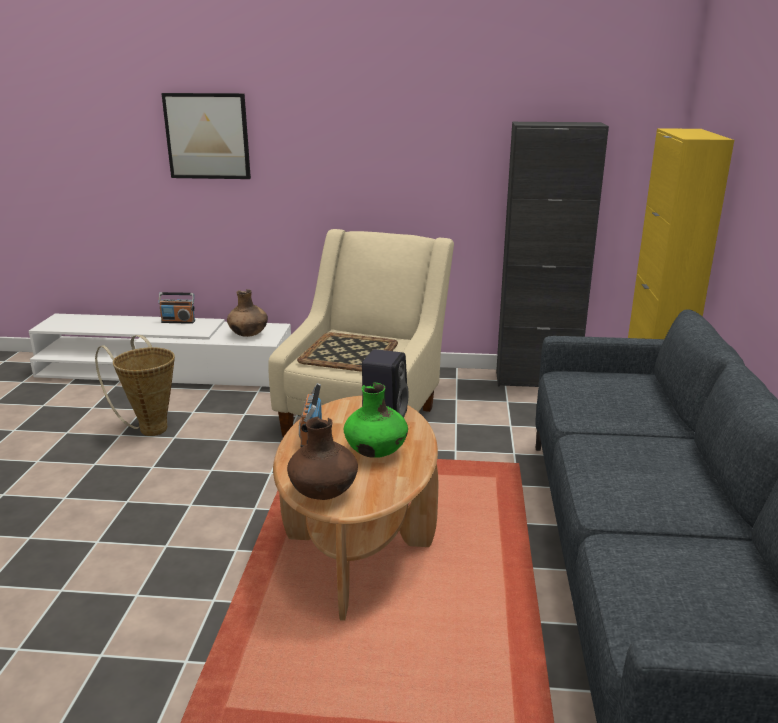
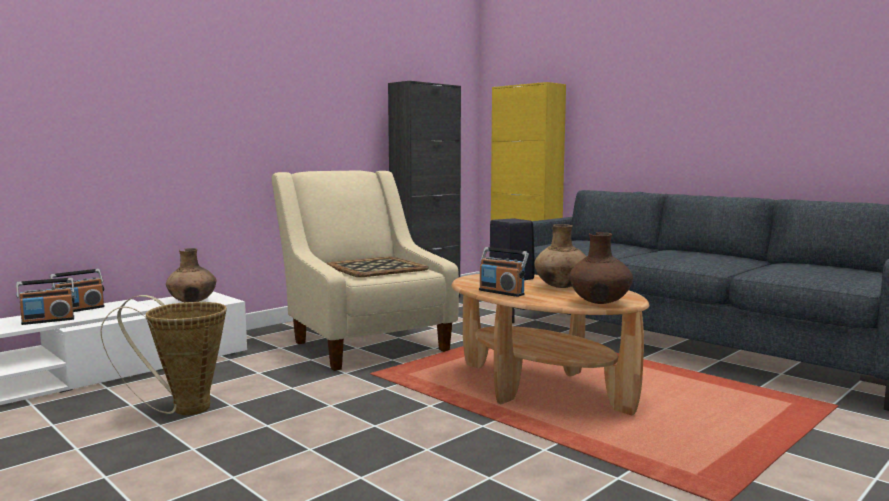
camera: 50 degrees left, 15 degrees down
(143, 328) = (48, 321): none -> radio
(207, 136) = (112, 78): picture -> none
(376, 452) = (561, 287): green vase -> brown vase

